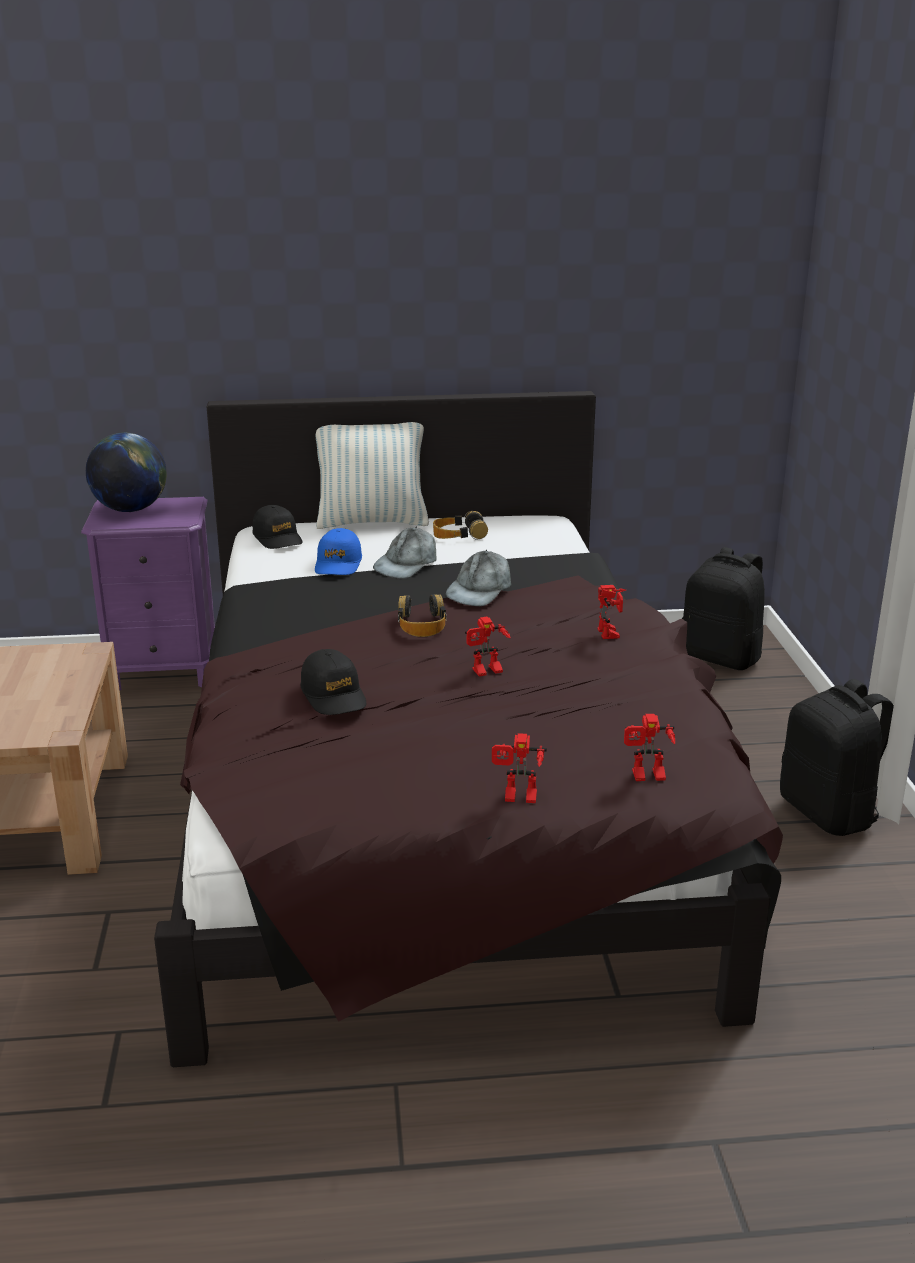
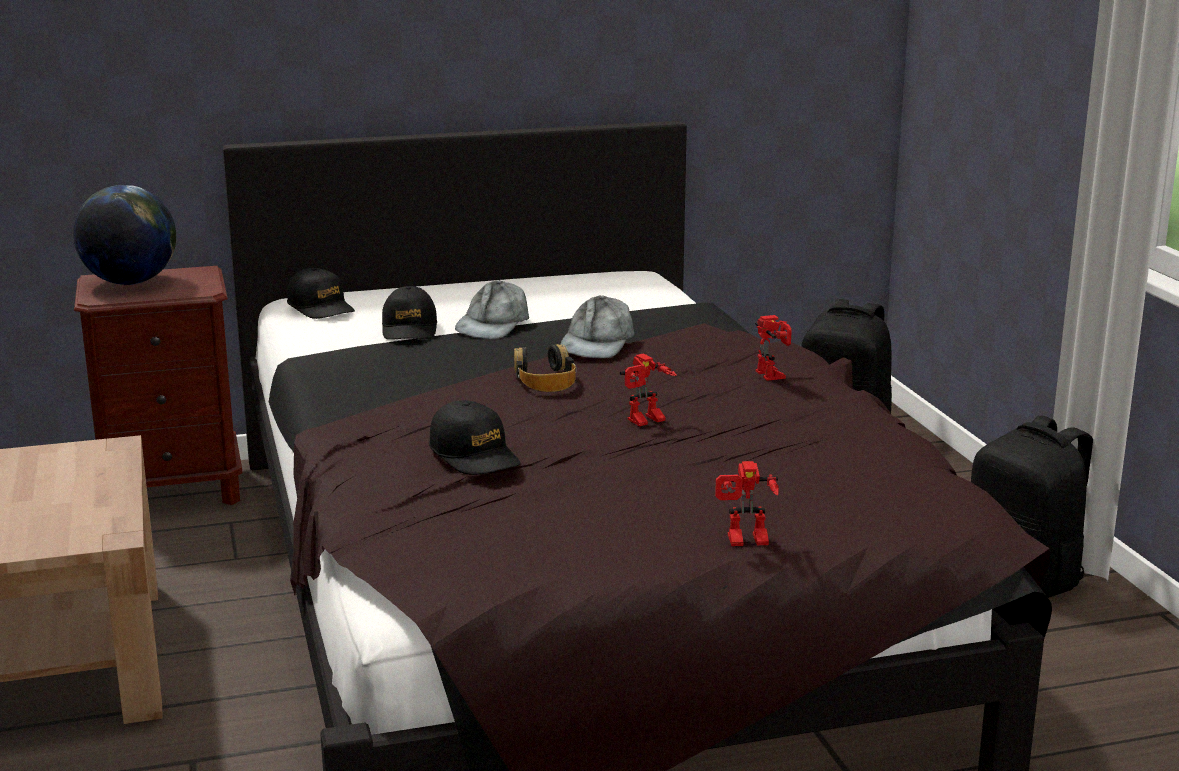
camera: 10 degrees left, 5 degrees down
(163, 673) = (172, 491): purple nightstand -> brown nightstand
(338, 564) = (410, 329): blue cap -> black cap
(372, 522) = (430, 287): pillow -> none
(459, 534) = (541, 293): headphones -> none
(647, 777) = (884, 510): toy robot -> none

